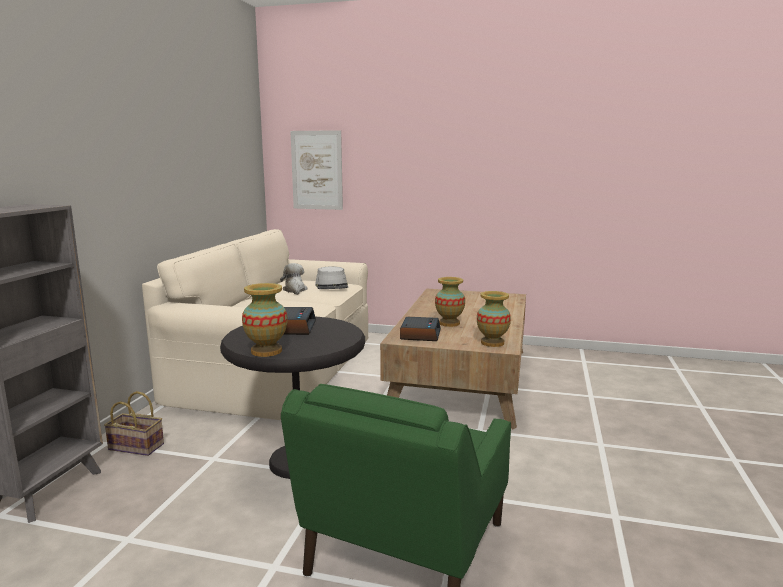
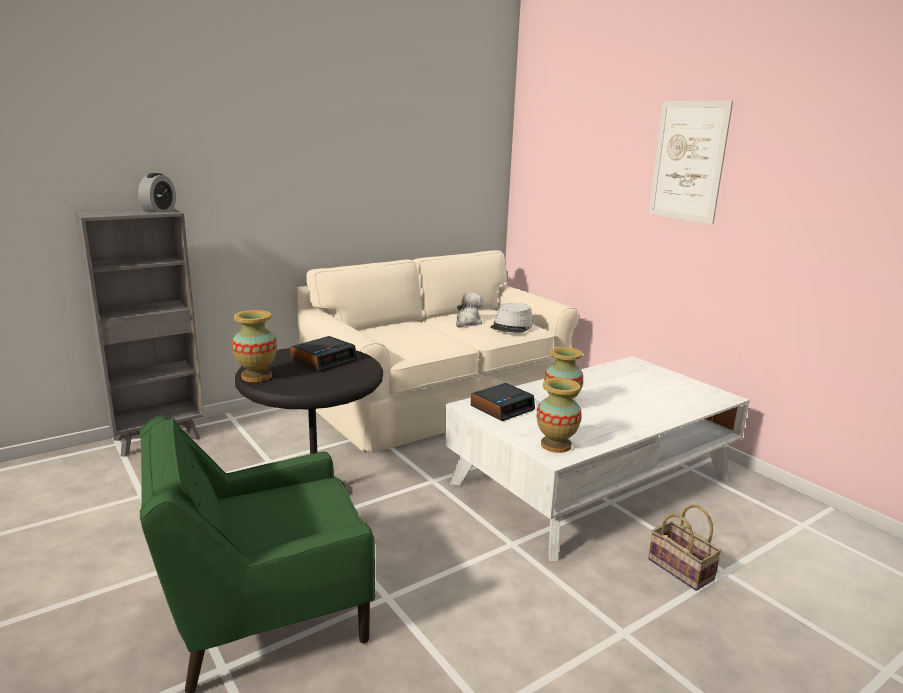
camera: 40 degrees right, 5 degrees up
(30, 206) = (159, 210): none -> alarm clock
(138, 446) = (243, 429): basket -> basket (682, 569)
(317, 170) = (553, 188): picture -> picture (688, 161)
(462, 378) = (593, 480): brown coffee table -> white coffee table

